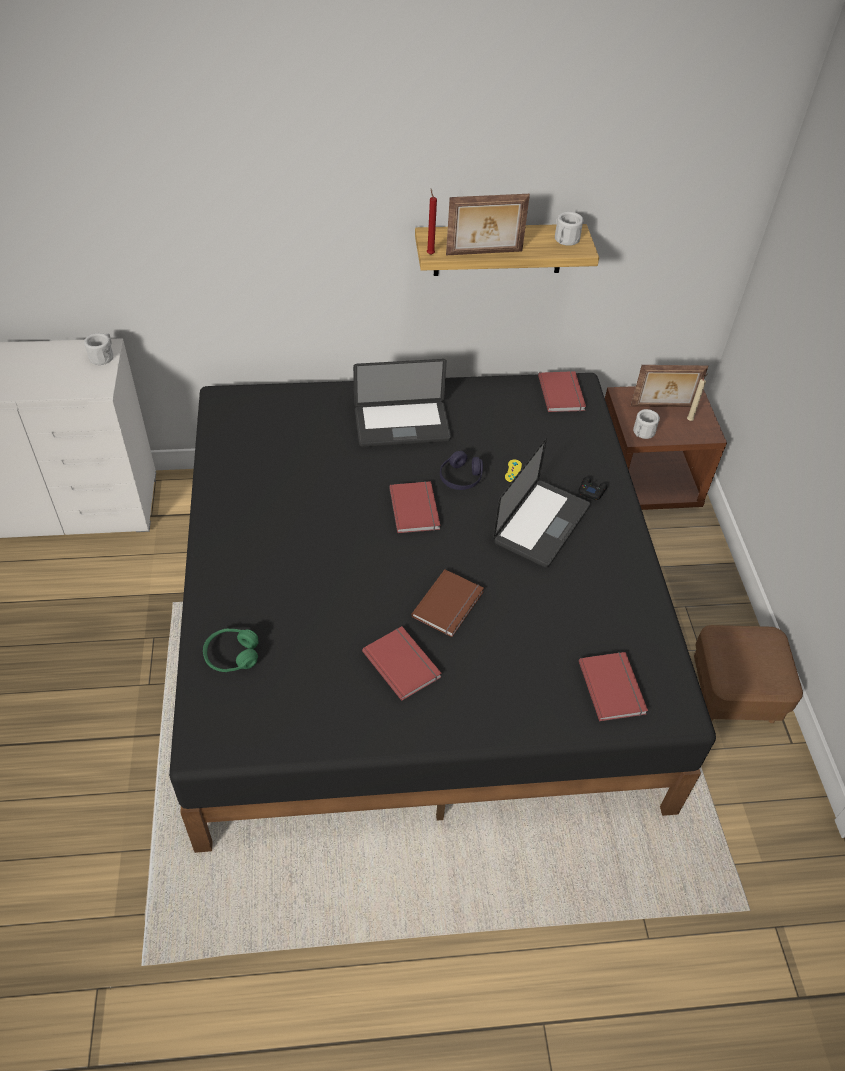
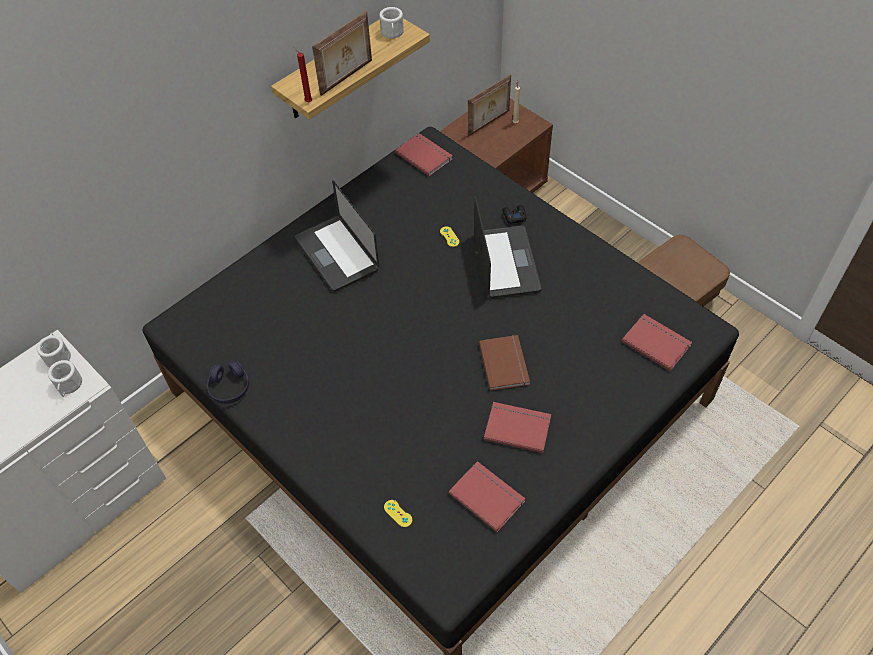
camera: 35 degrees left, 5 degrees up
(232, 655) = (398, 513): green headphones -> yellow game controller
(402, 425) = (337, 254): laptop -> laptop turned 105 degrees clockwise
(416, 508) = (412, 310): red book -> red book (488, 496)
(460, 478) = (419, 266): purple headphones -> purple headphones (229, 387)
(642, 433) = (494, 151): white mug -> white mug (68, 386)

